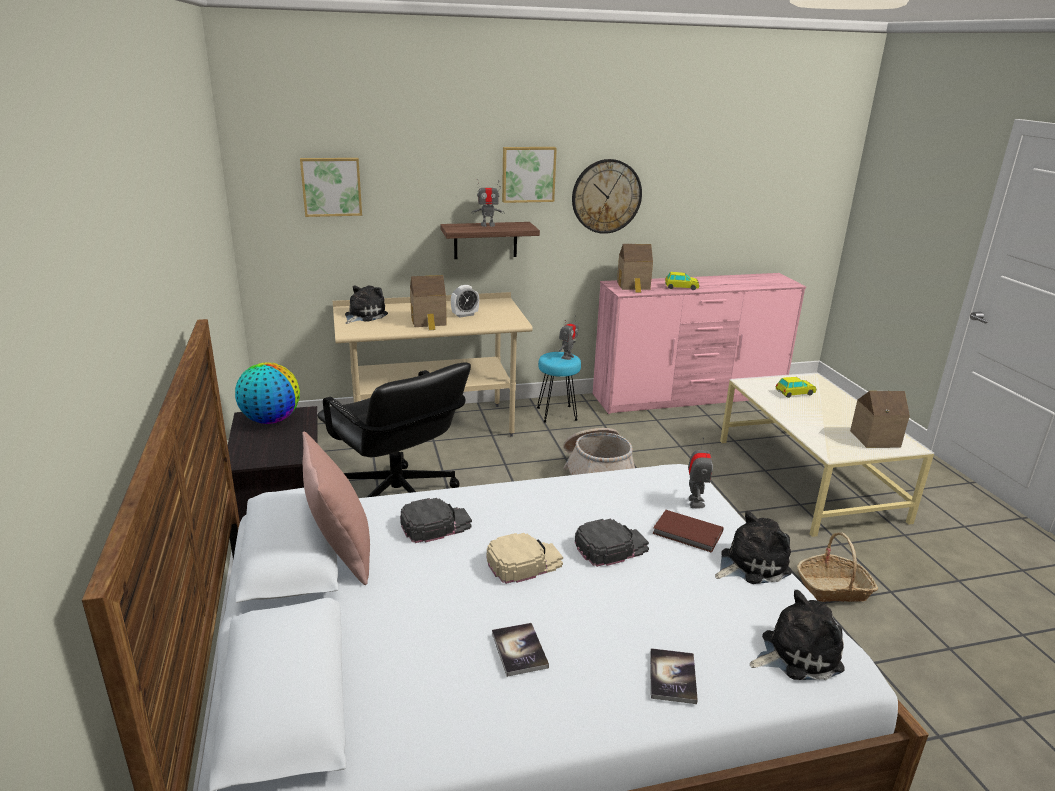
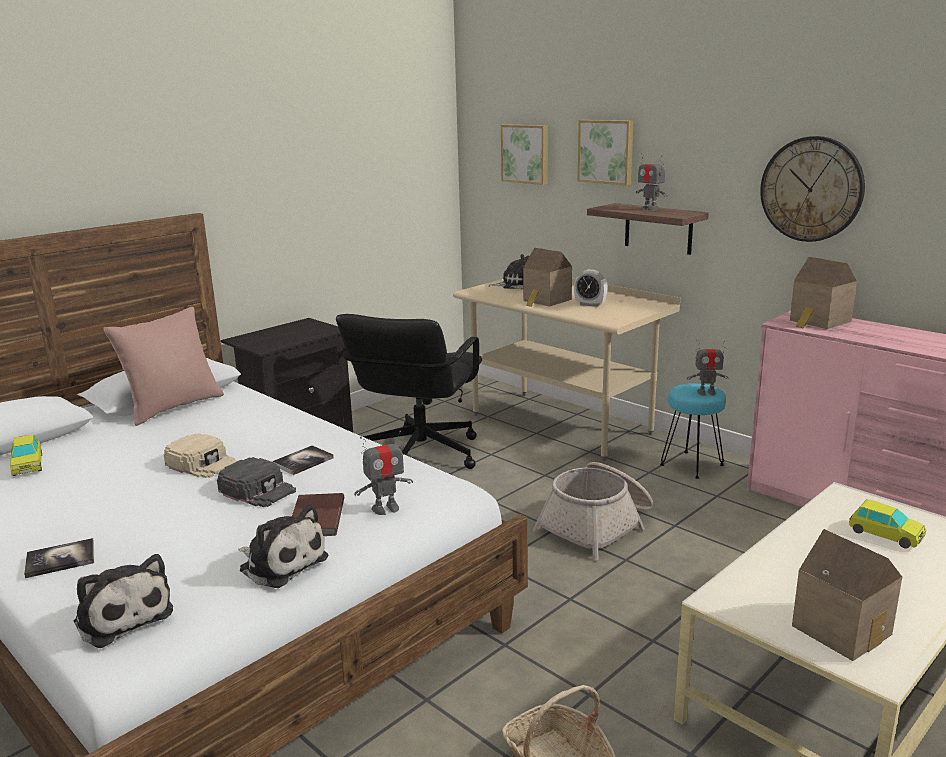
camera: 60 degrees right, 5 degrees down
(271, 420) = (308, 327): globe -> none
(435, 524) = (236, 421): black cap -> none
(519, 650) = (75, 492): book -> book (303, 461)
(528, 174) = (709, 151): picture -> picture (606, 151)
(681, 287) = (883, 338): toy car -> toy car (28, 465)

